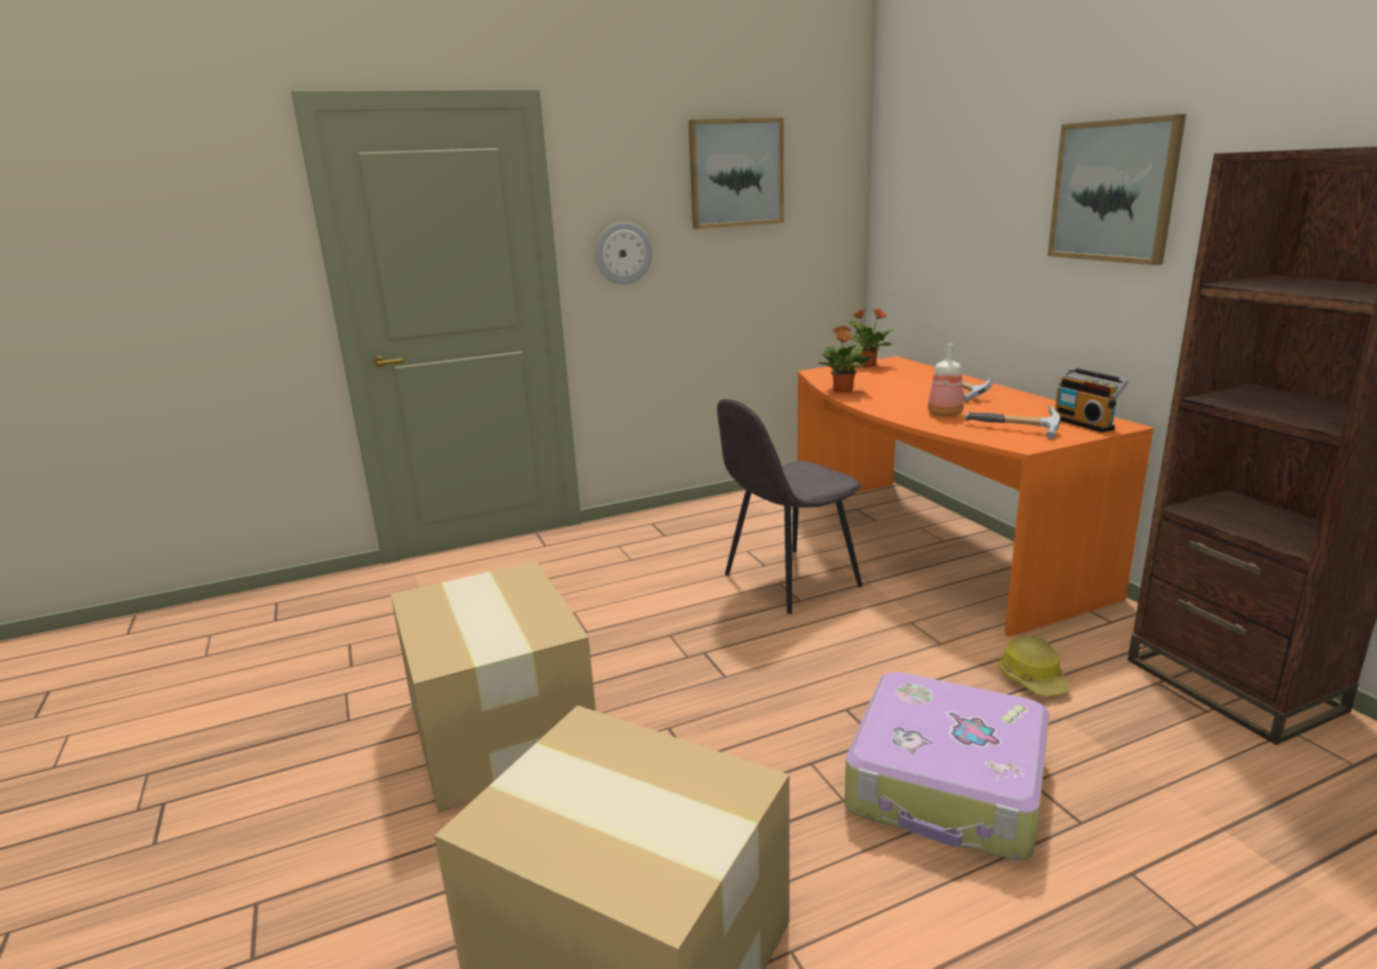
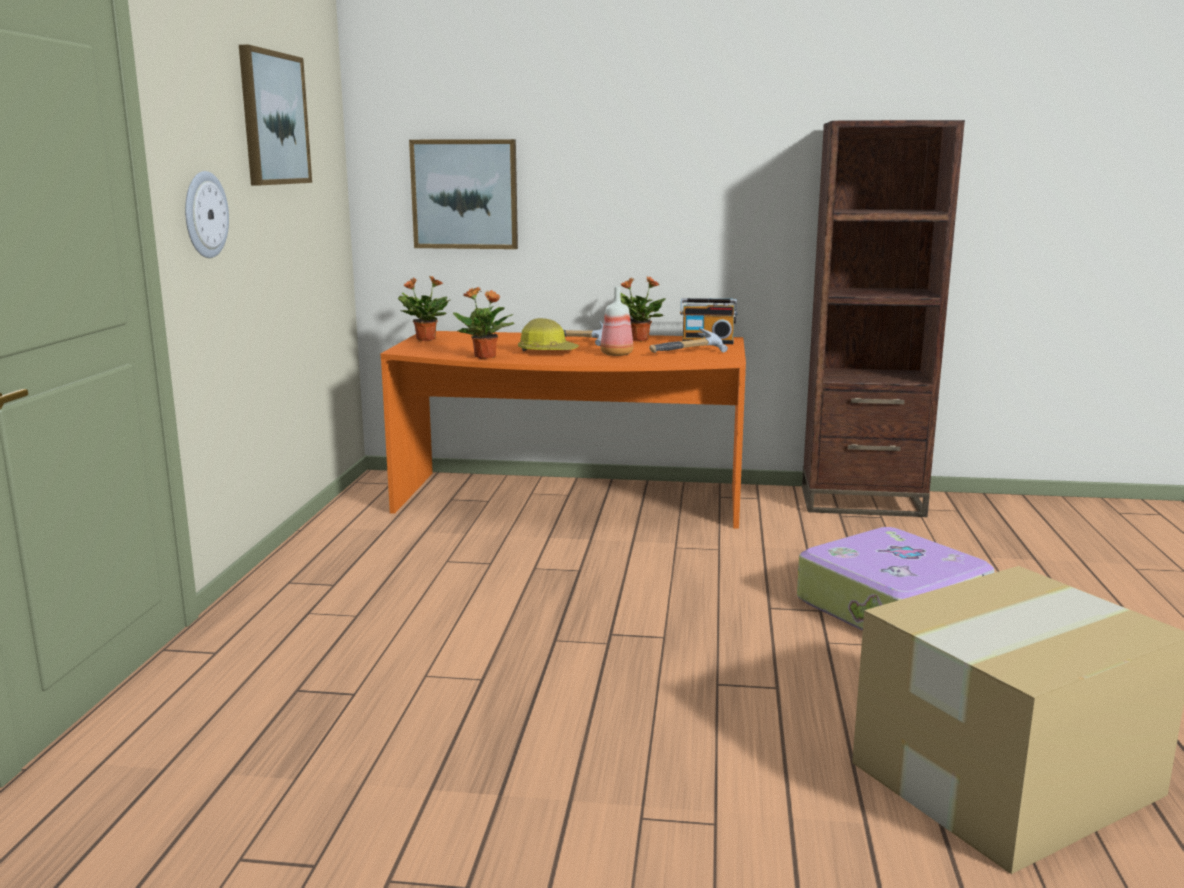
camera: 60 degrees left, 5 degrees down
(501, 728) = (619, 773): cardboard box -> none
(788, 581) = (538, 564): grey chair -> none
(1027, 404) = (638, 339): none -> potted plant
(1033, 678) = (798, 541): hard hat -> hard hat (547, 352)
(1114, 191) = (677, 152): picture -> picture (465, 194)

